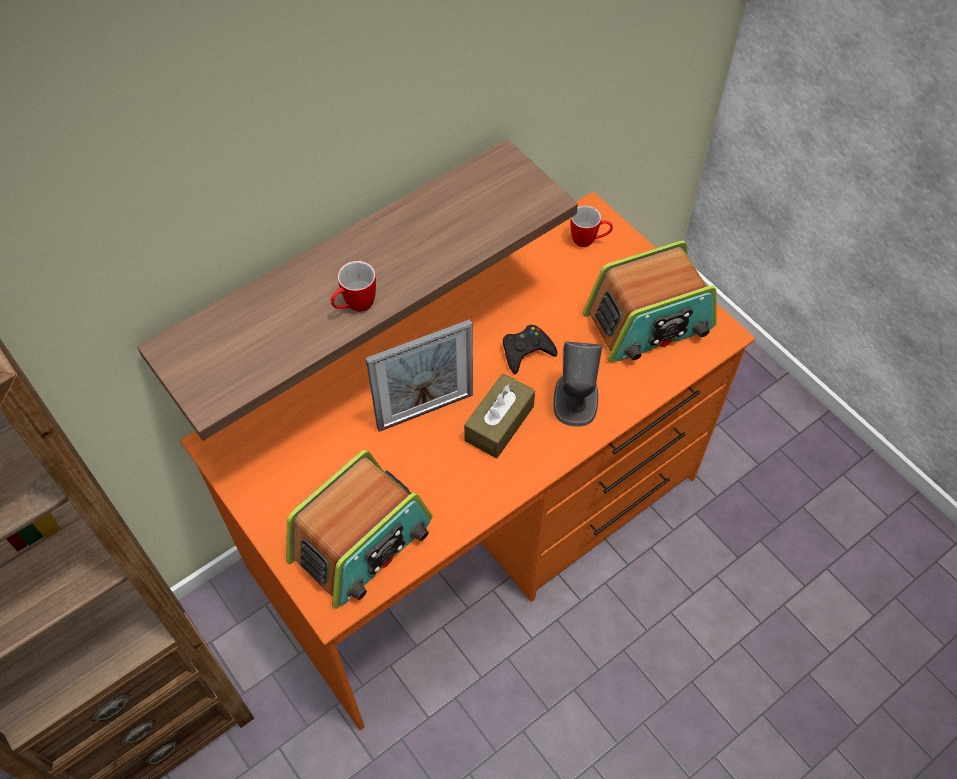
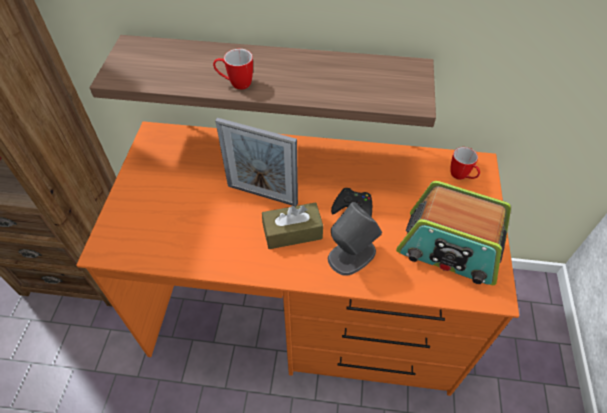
camera: 45 degrees right, 5 degrees down
(362, 541) = (153, 232): radio -> none

